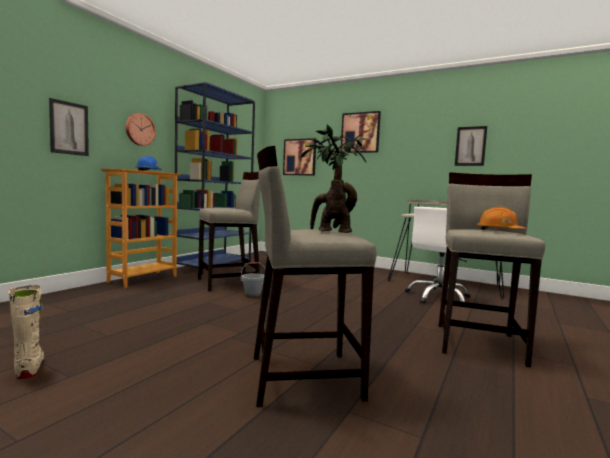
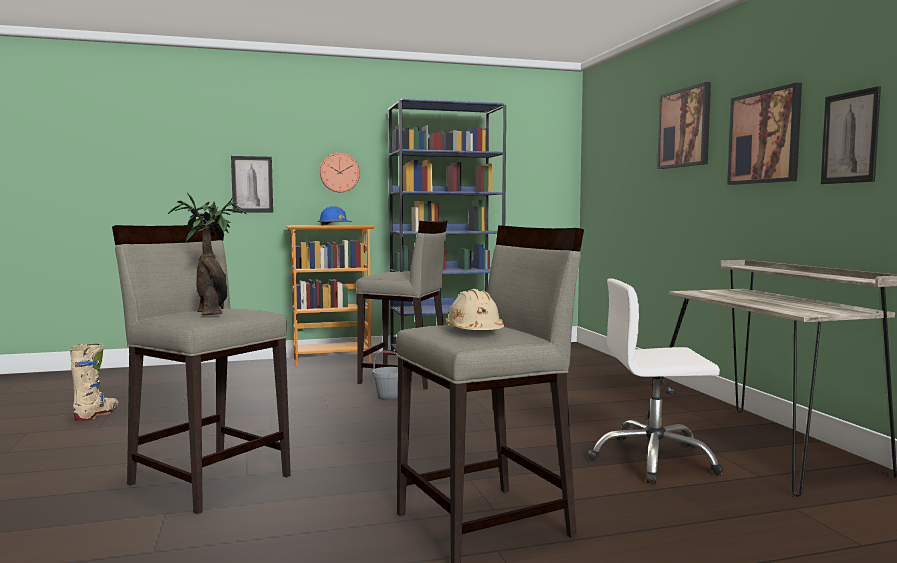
camera: 45 degrees right, 0 degrees up
(299, 157) = (615, 180): picture -> picture (764, 137)
(499, 231) = (475, 331): orange hard hat -> beige hard hat

